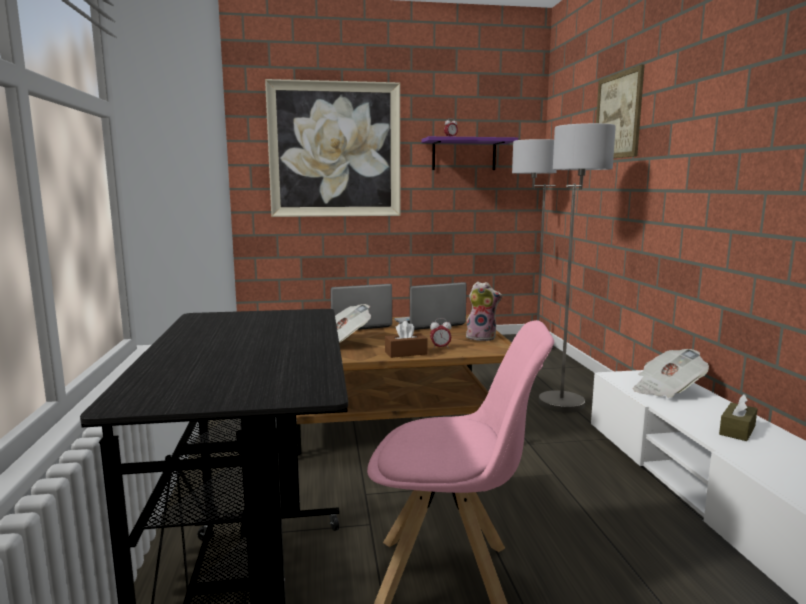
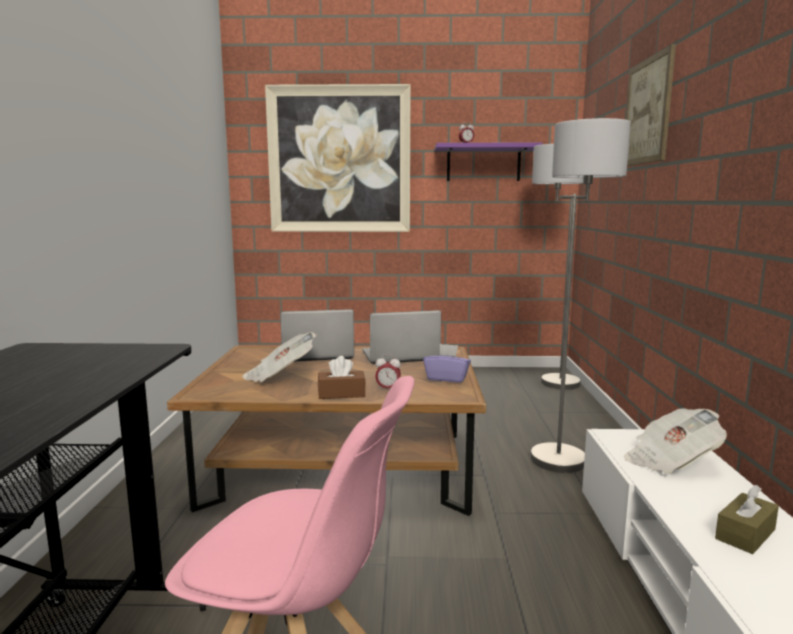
camera: 10 degrees right, 0 degrees up
(482, 337) = (447, 378): plush toy -> purple tissue box

